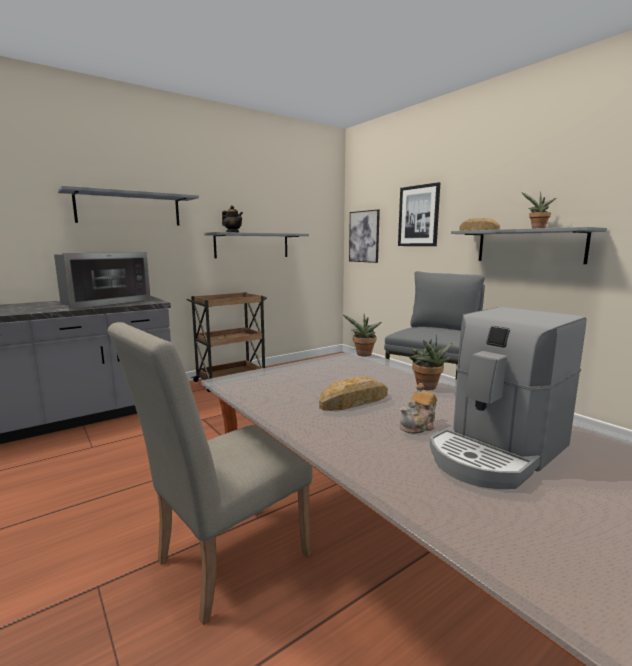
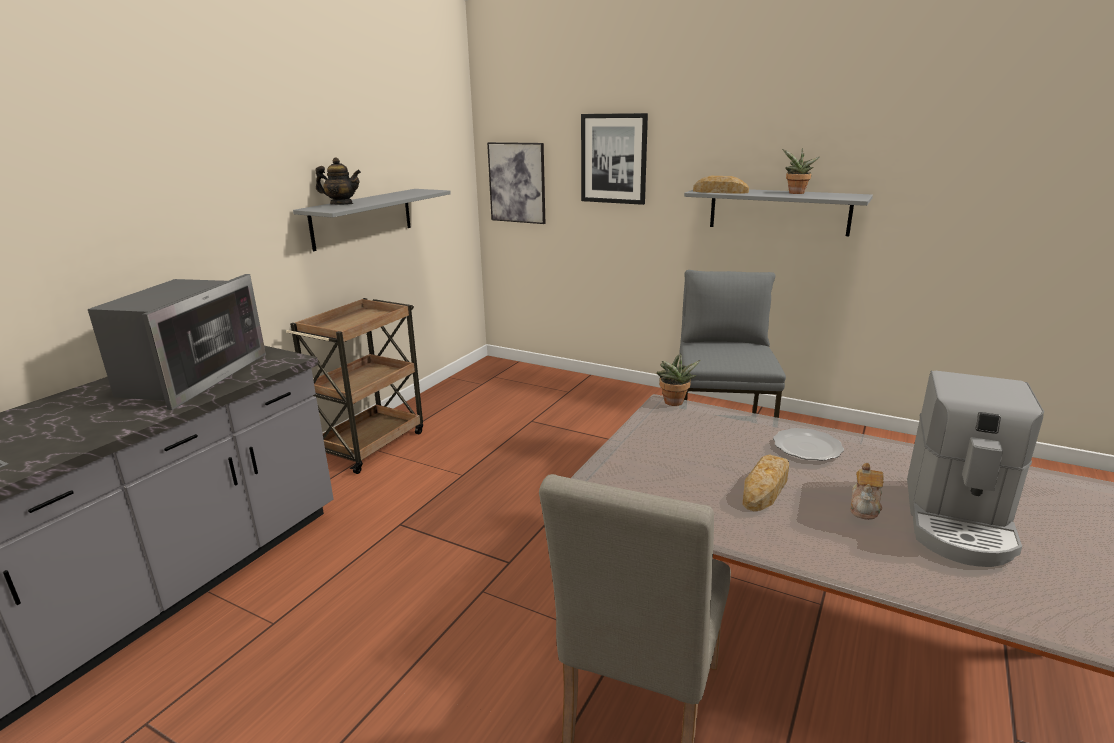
camera: 25 degrees left, 10 degrees up
(129, 209) = (170, 188): grey shelf -> none
(427, 388) = (806, 446): potted plant -> plate

